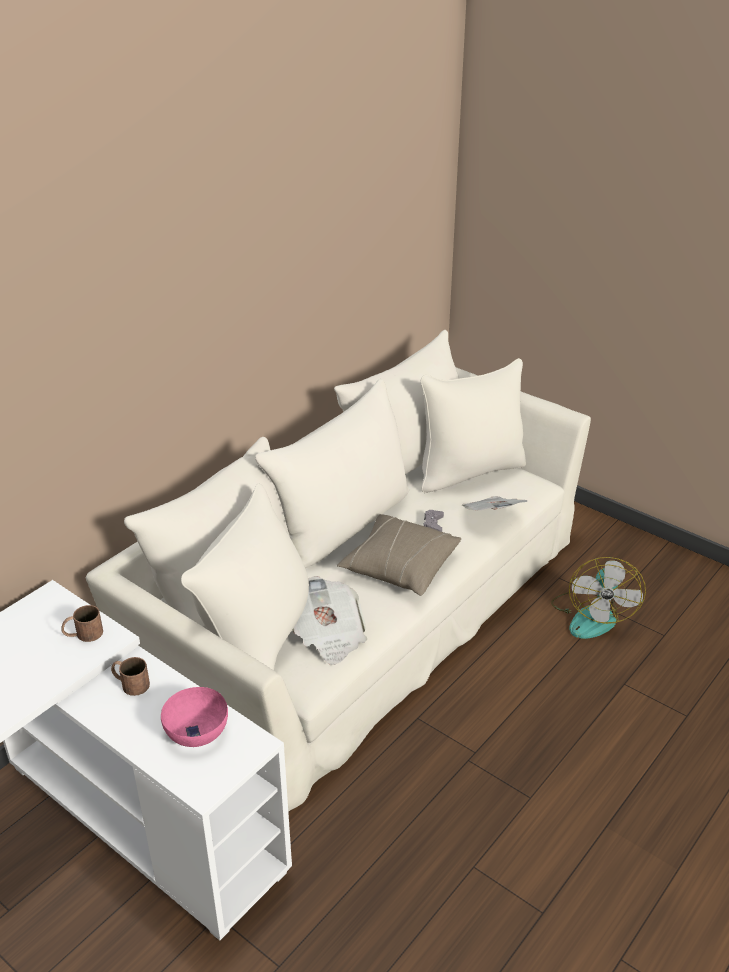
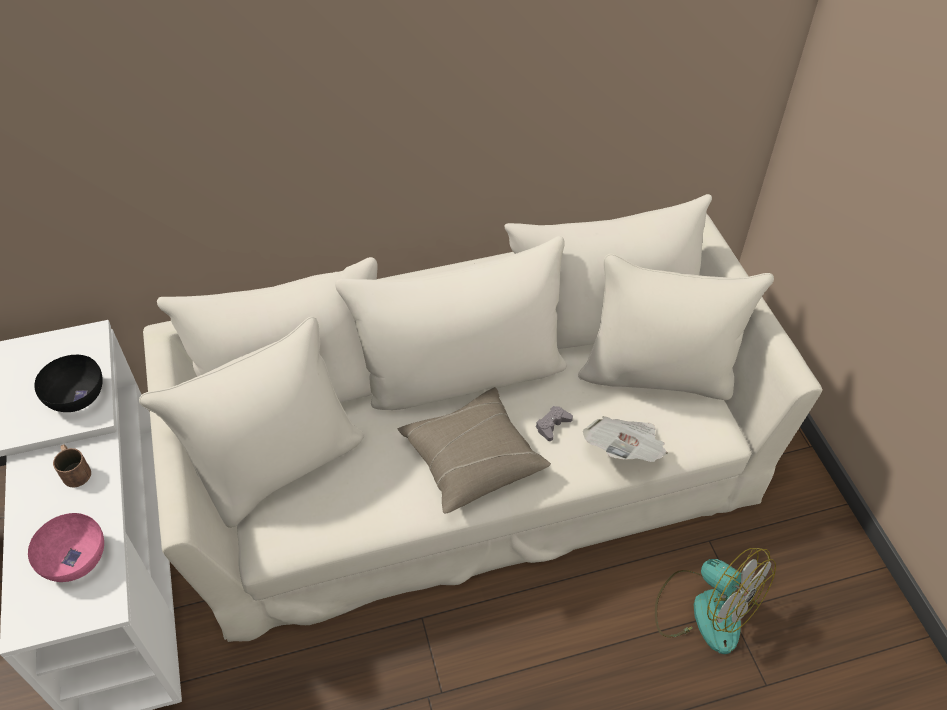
camera: 35 degrees right, 15 degrees up
(83, 634) = (76, 395): brown mug -> black bowl
(328, 636) = (333, 503): newspaper -> none
(592, 615) = (704, 609): fan -> fan turned 90 degrees counterclockwise

